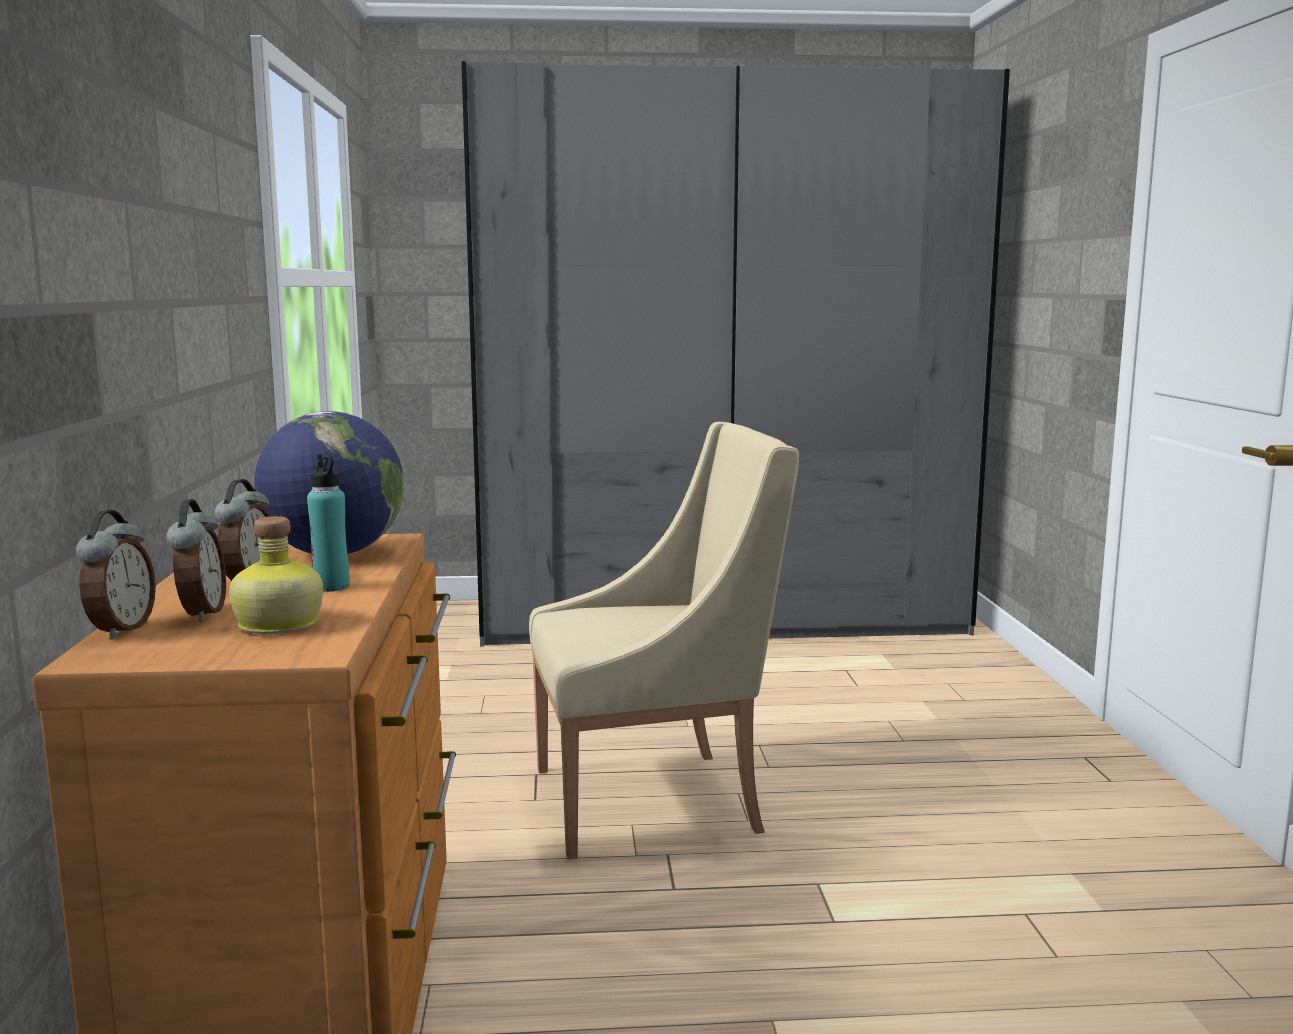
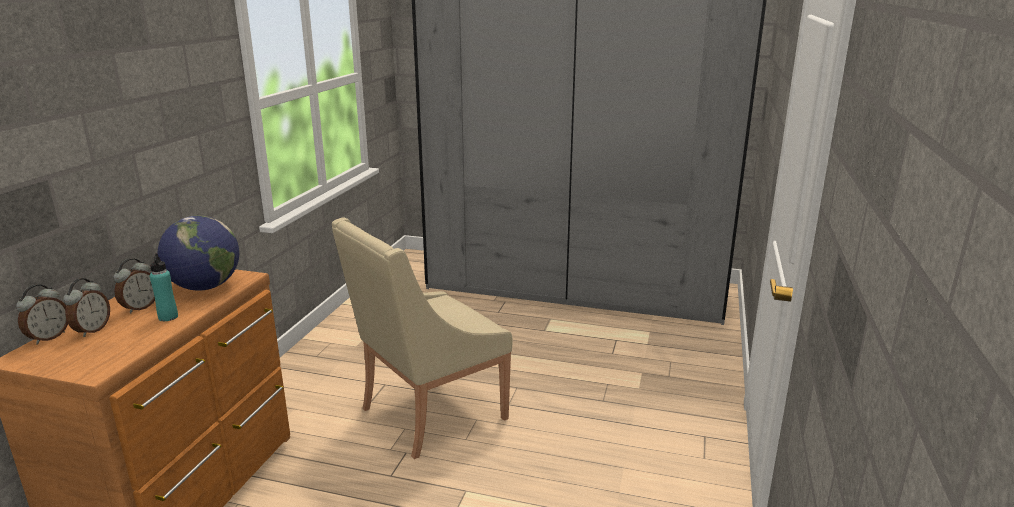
camera: 20 degrees right, 10 degrees up
(276, 625) = (108, 346): bottle -> none
(654, 799) = (429, 414): beige armchair -> beige armchair turned 135 degrees clockwise

